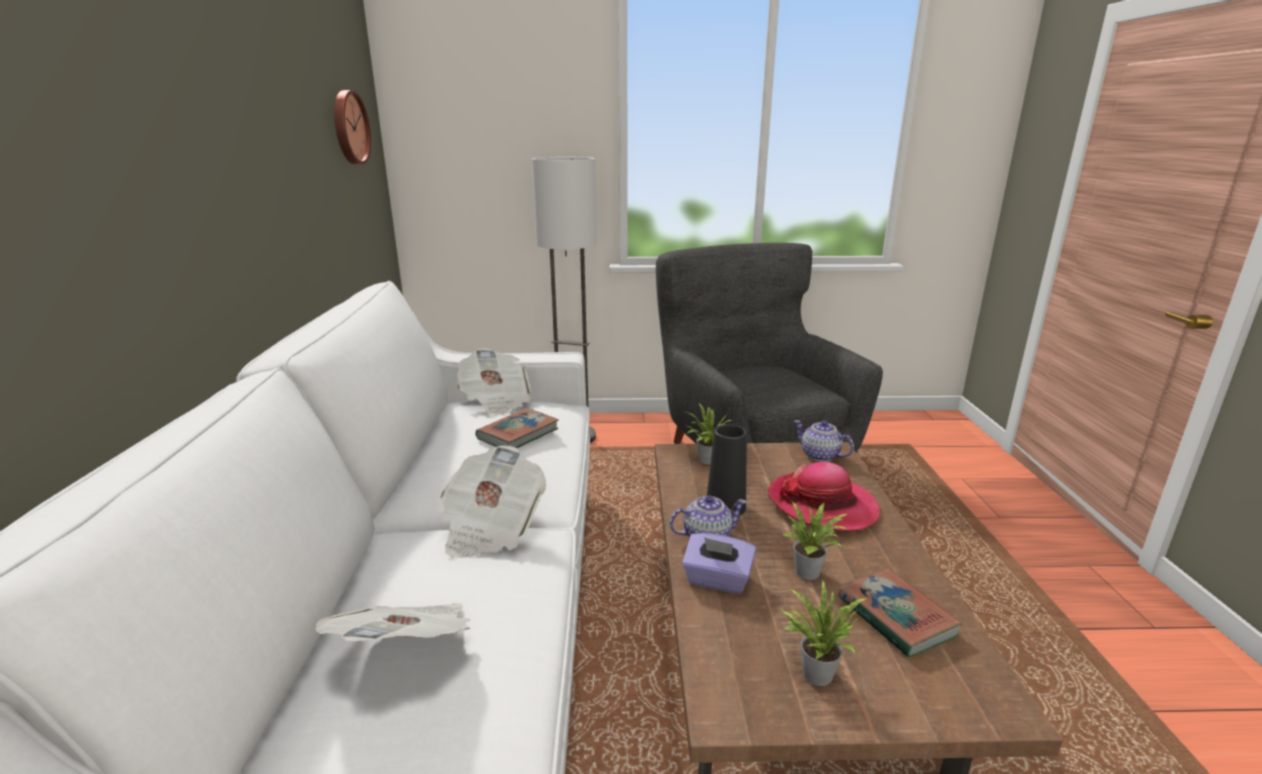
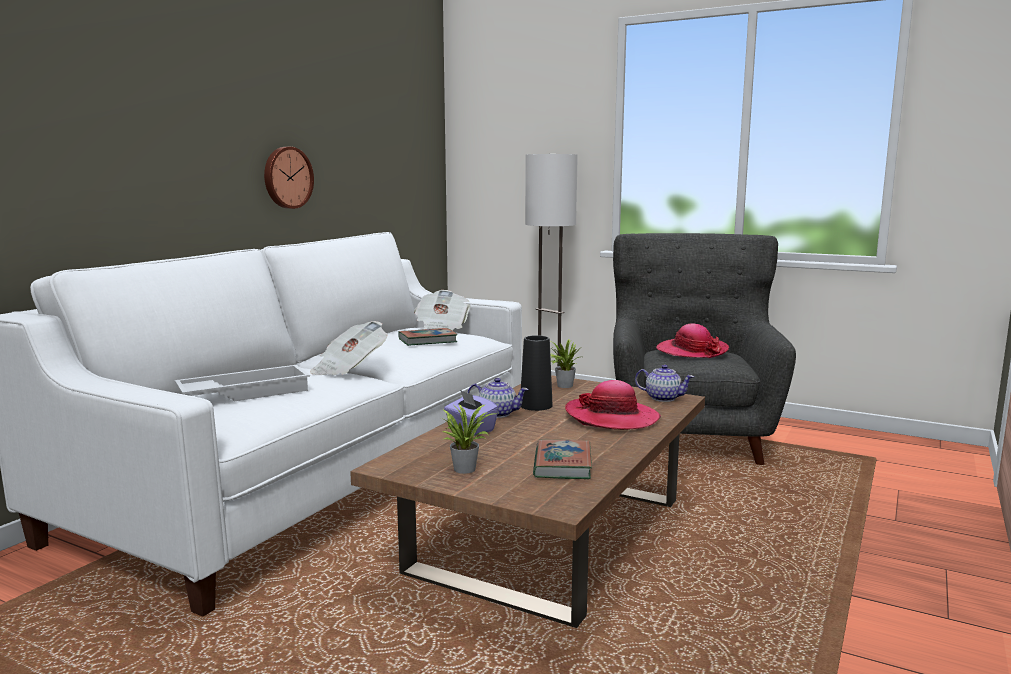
camera: 30 degrees right, 10 degrees down
(349, 128) = (406, 133): wall clock -> wall clock (287, 177)
(408, 650) = (245, 392): newspaper -> white tray
(757, 375) = (692, 351): none -> hat
(810, 572) = (540, 439): potted plant -> none
(820, 455) = (662, 398): teapot -> teapot turned 135 degrees clockwise

